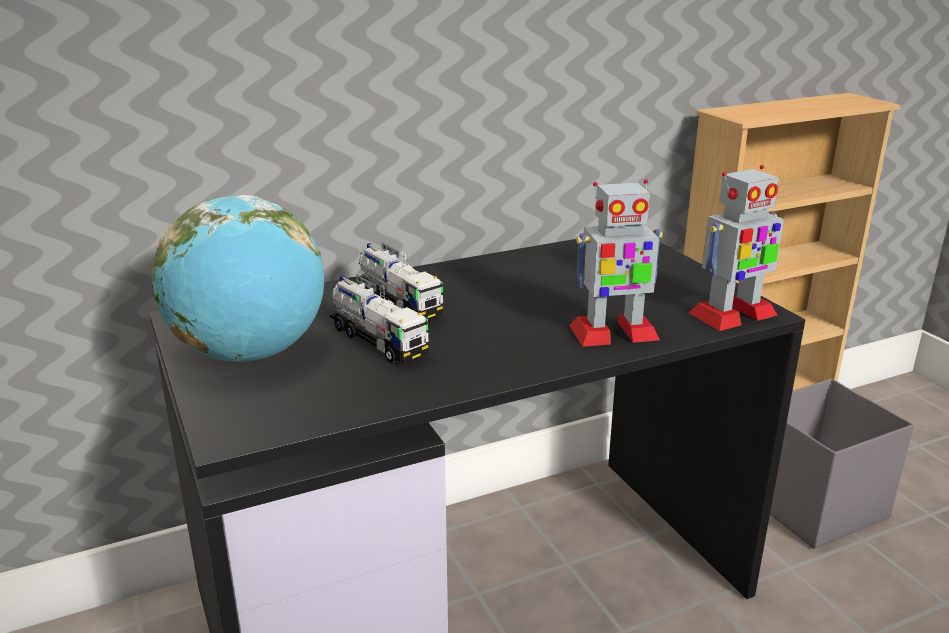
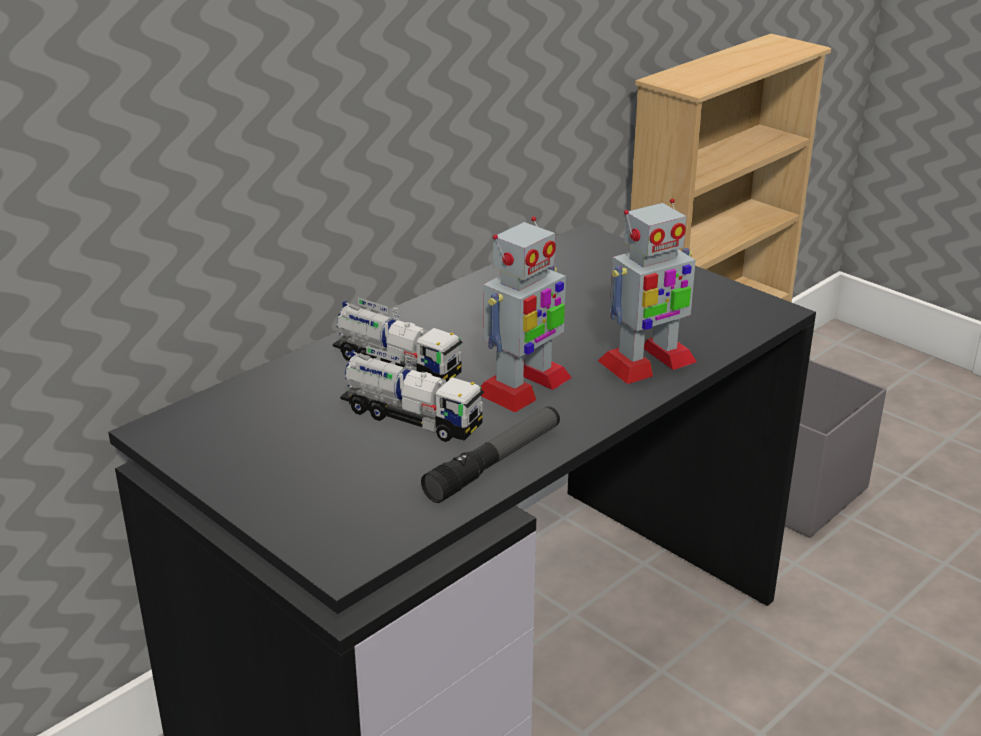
camera: 20 degrees left, 5 degrees up
(250, 354) = (282, 462): globe -> none
(417, 386) = (494, 463): none -> flashlight
(732, 315) = (747, 319): toy robot -> toy robot (523, 386)

